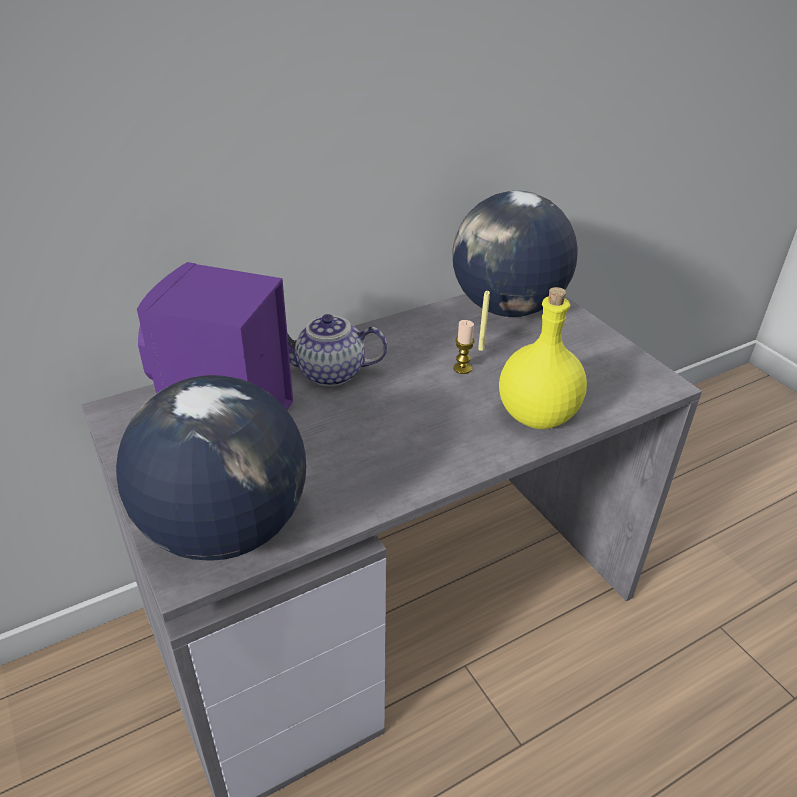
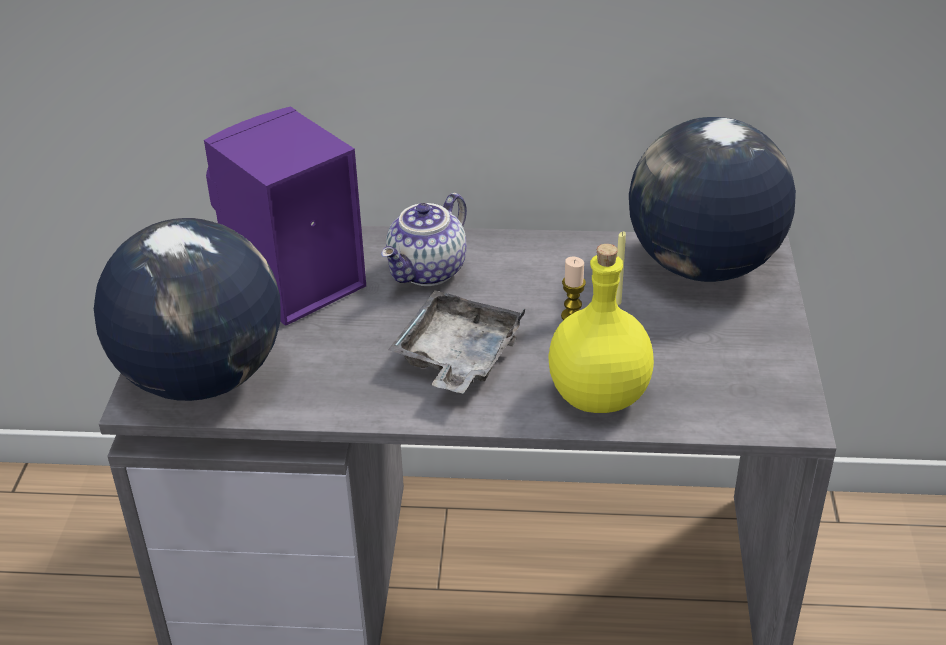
camera: 35 degrees right, 0 degrees up
(330, 374) = (428, 272): teapot -> teapot turned 90 degrees counterclockwise
(415, 427) = (457, 357): none -> grey tray

